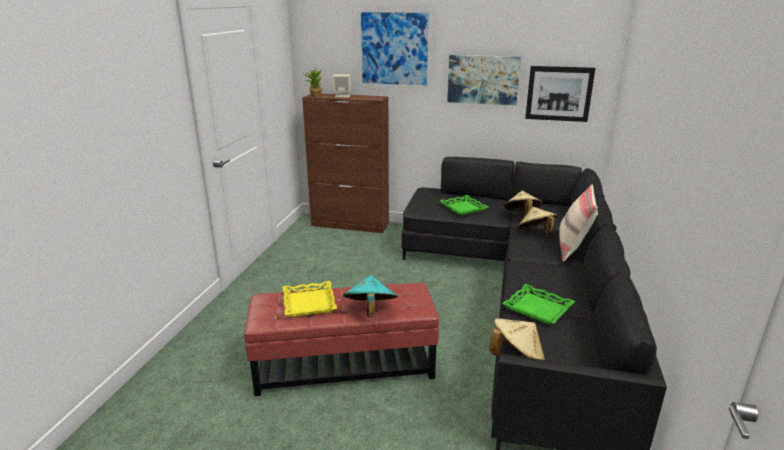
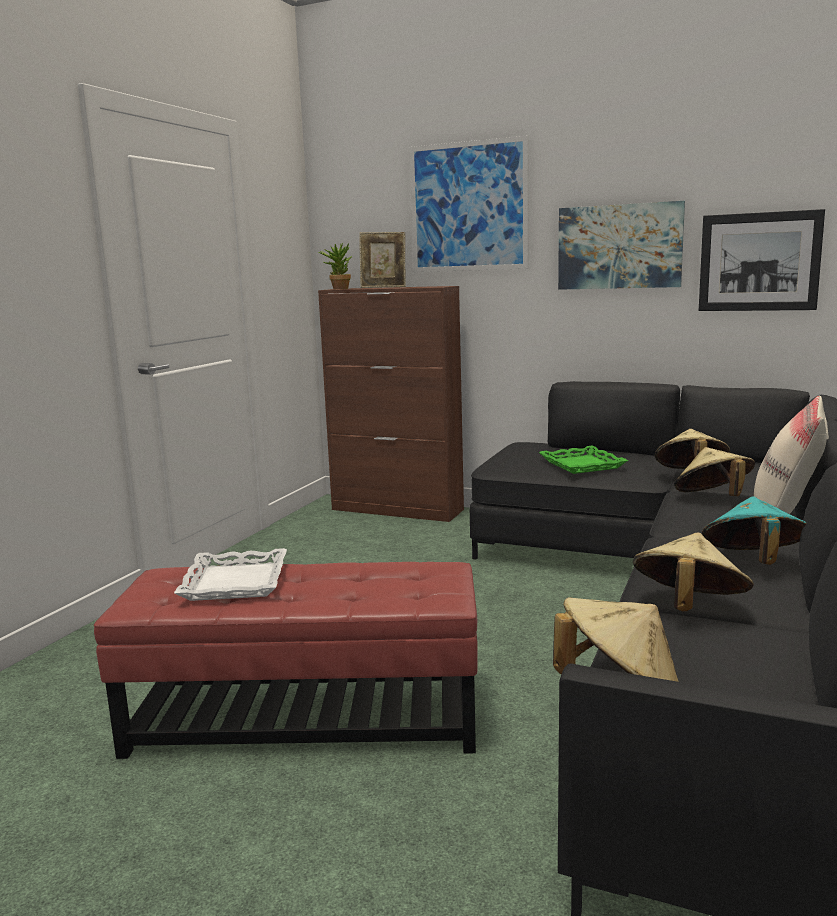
camera: 10 degrees right, 10 degrees down
(308, 303) = (234, 582): yellow tray -> white tray
(342, 96) = (383, 287): beige speaker -> picture frame
(370, 311) = (342, 598): turquoise hat -> turquoise hat (752, 563)
(537, 308) = (688, 607): green tray -> beige hat

